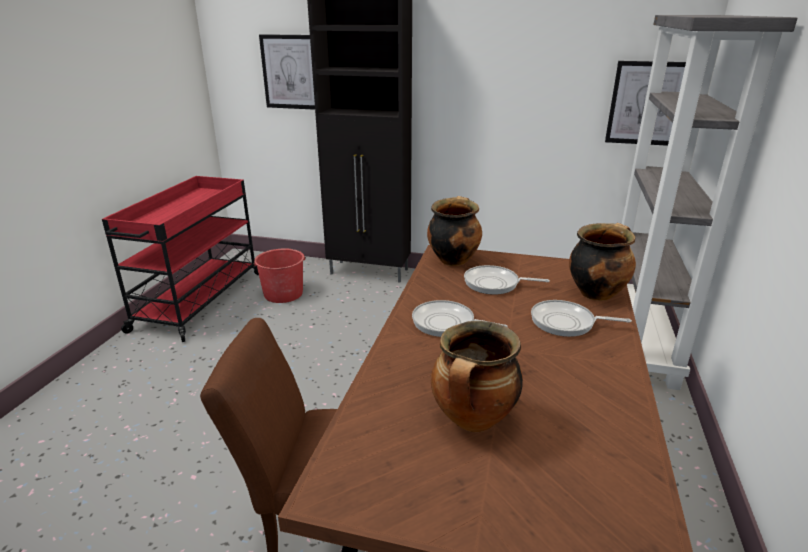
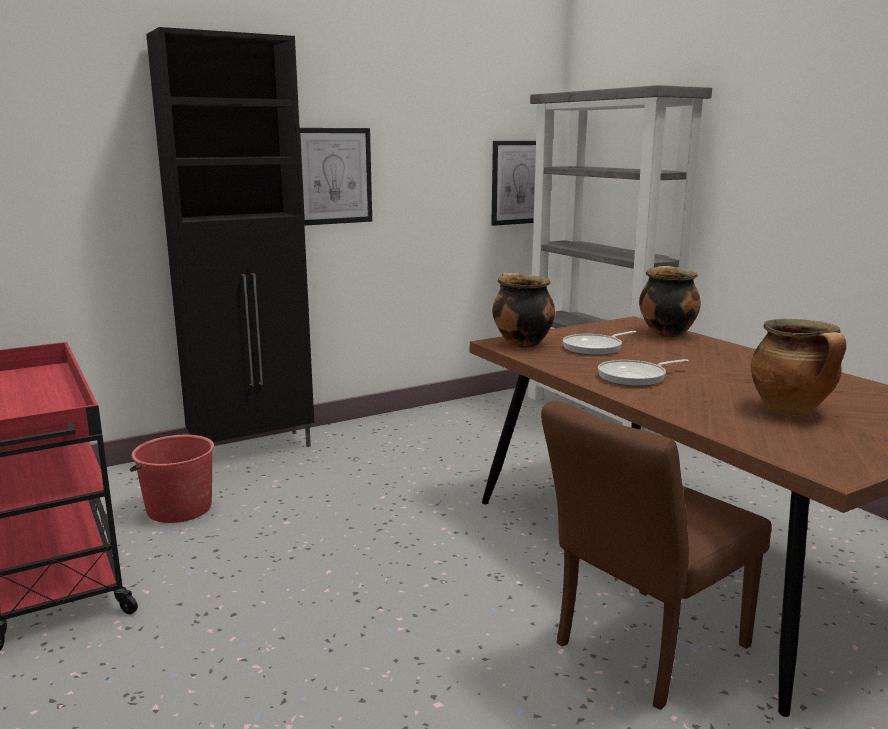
camera: 45 degrees left, 10 degrees down
(290, 72) = (92, 170): picture -> picture (334, 176)
(566, 323) = (696, 352): frying pan -> none

